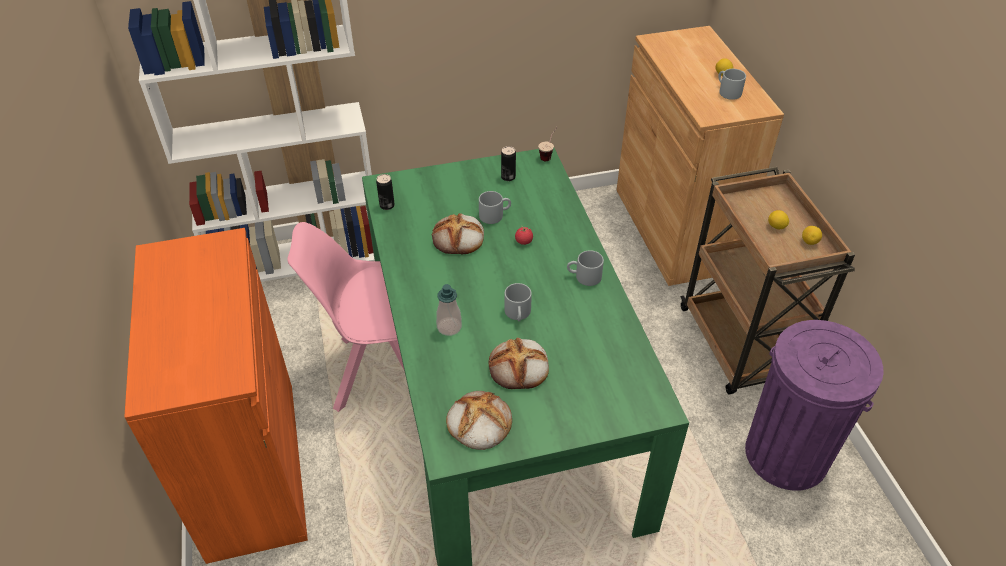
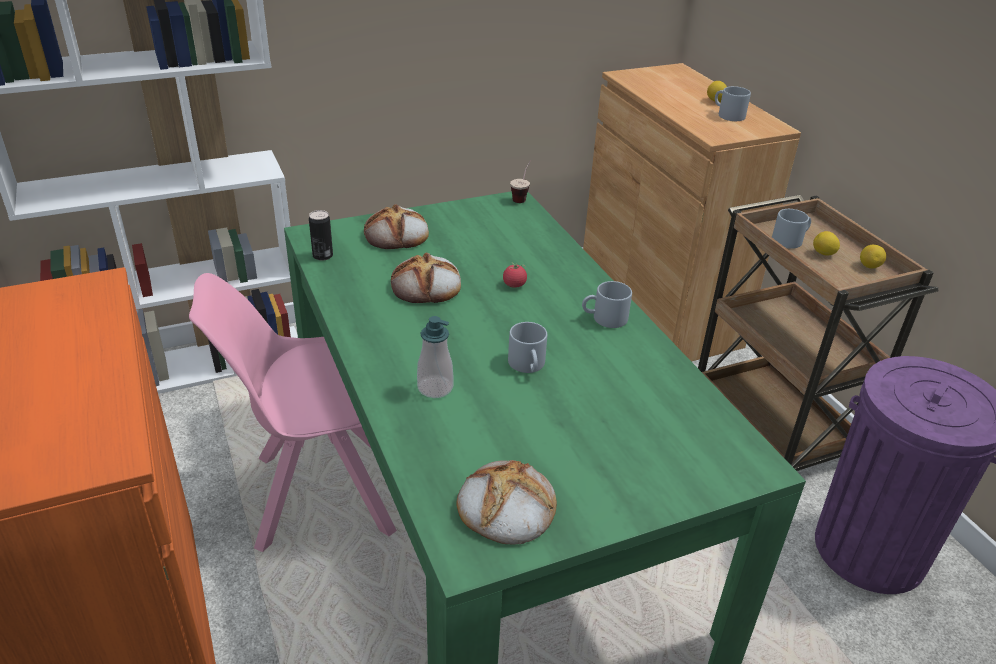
camera: 10 degrees left, 10 degrees down
(495, 215) = (469, 259): grey mug -> grey mug (790, 239)
(508, 177) = (477, 220): can -> none
(519, 367) = (547, 430): bread -> bread (397, 234)

